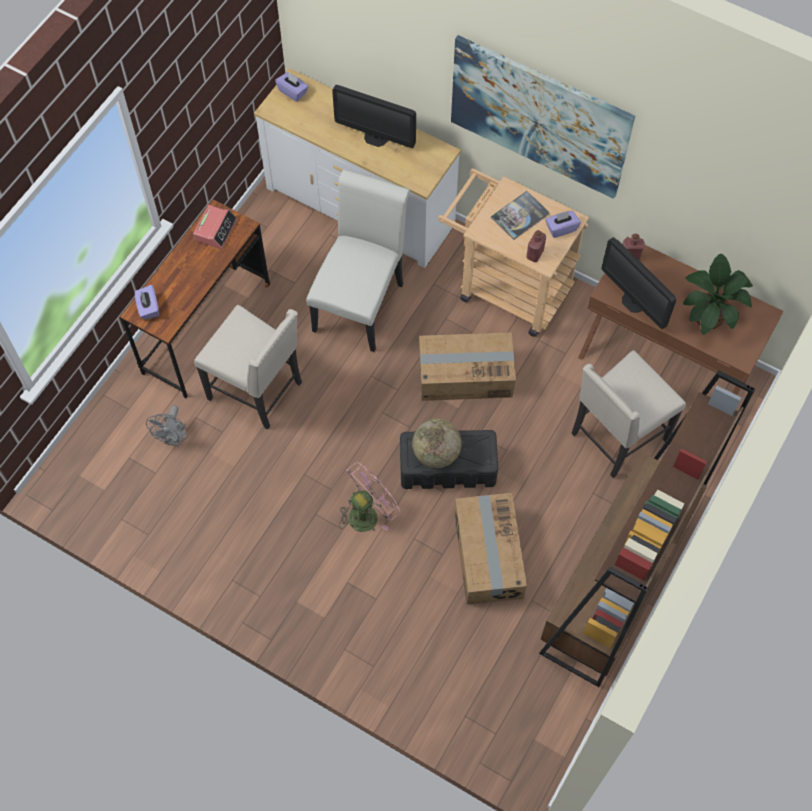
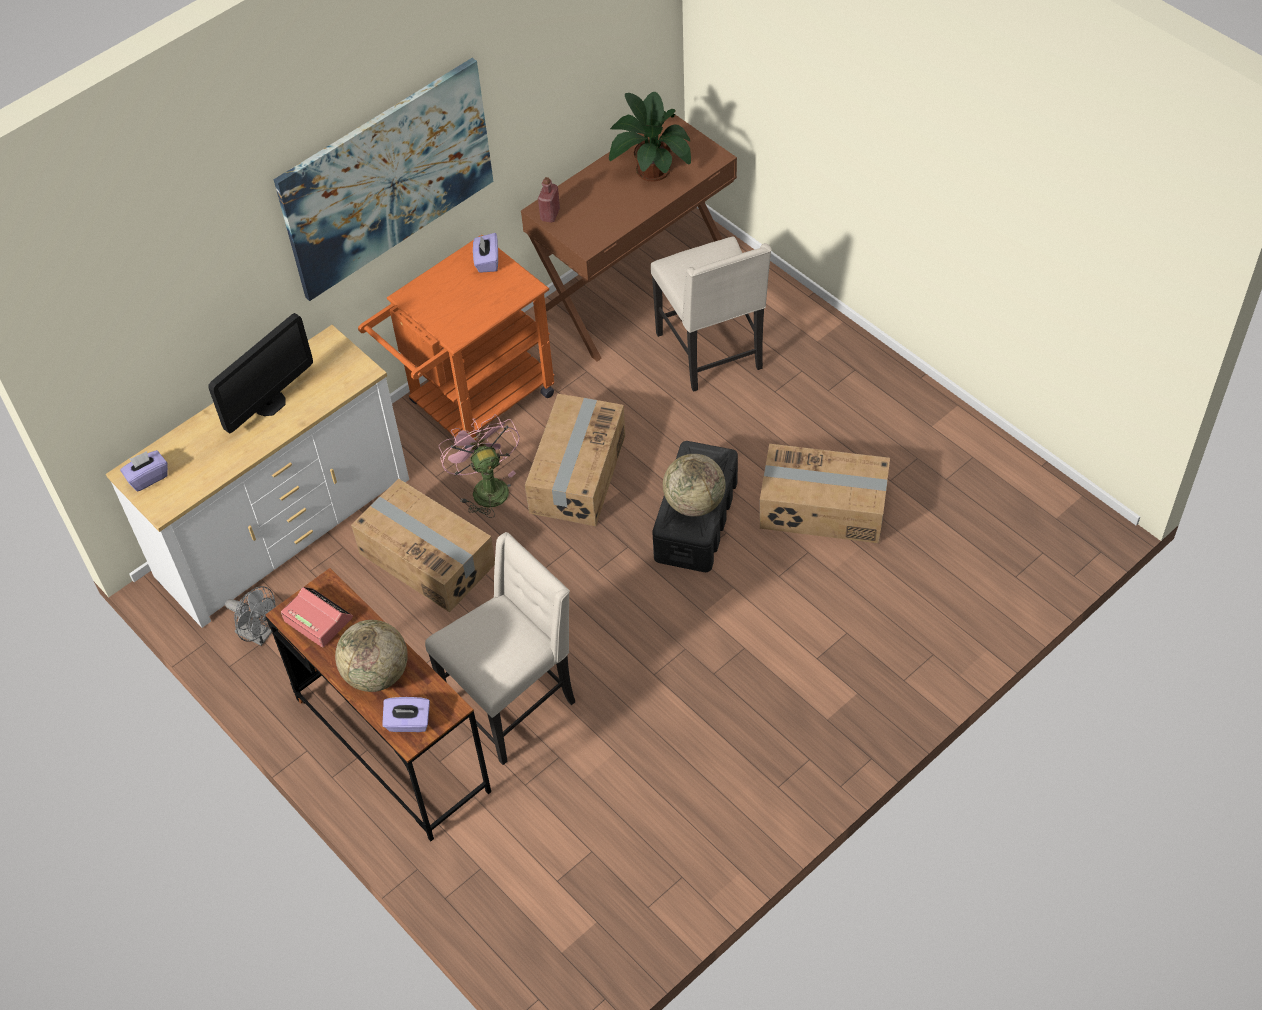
camera: 70 degrees left, 10 degrees down
(174, 438) = (547, 818): grey fan -> grey fan (259, 634)
(182, 278) = (377, 674): none -> globe
(361, 301) = (427, 558): white chair -> cardboard box
(367, 512) = (730, 616): pink fan -> pink fan (485, 487)
(506, 287) = (472, 405): beige cart -> orange cart
(520, 216) = (451, 294): book -> none
(535, 254) = (511, 293): red bottle -> none
(615, 584) = (891, 399): brown bookcase -> none
(633, 301) = (609, 226): monitor -> none

